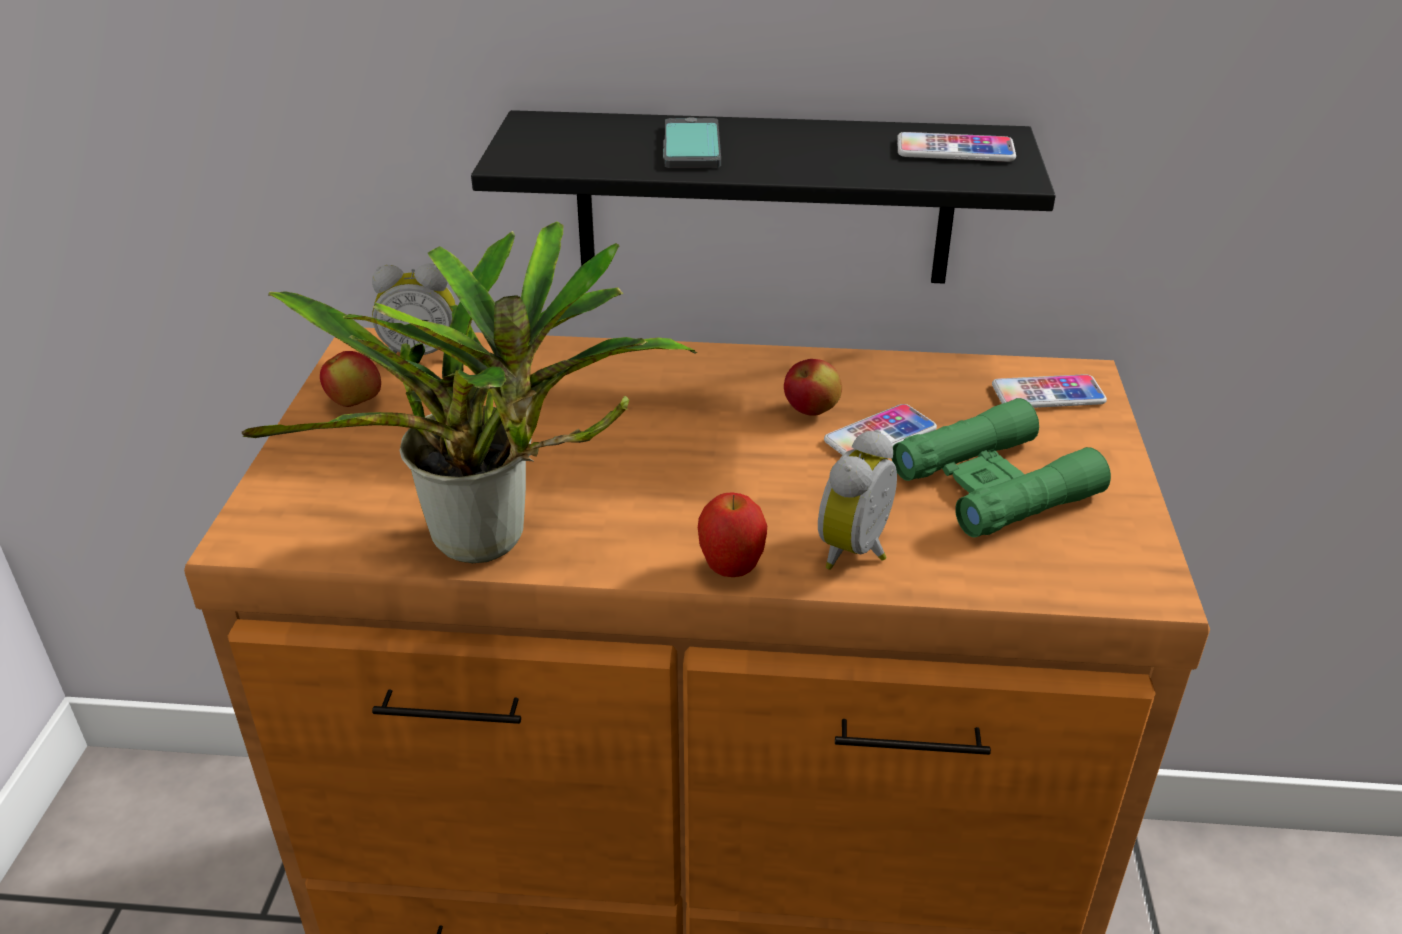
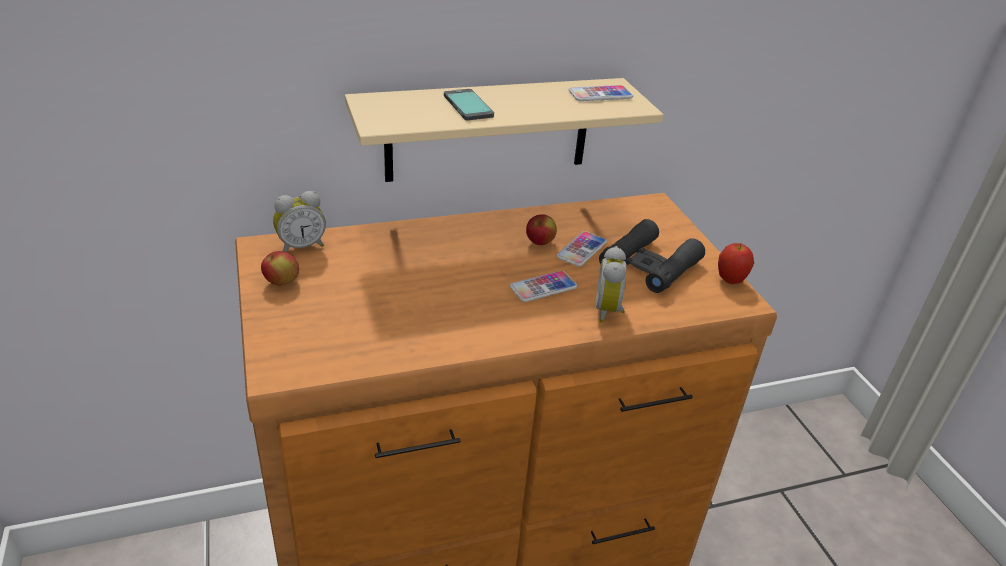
camera: 25 degrees left, 0 degrees up
(493, 543) = (422, 346): potted plant -> none
(731, 569) = (555, 333): apple -> apple (730, 281)
(763, 198) = (488, 129): black shelf -> beige shelf
(994, 484) = (649, 265): green binoculars -> black binoculars
(1048, 394) = (646, 215): phone -> phone (543, 287)

